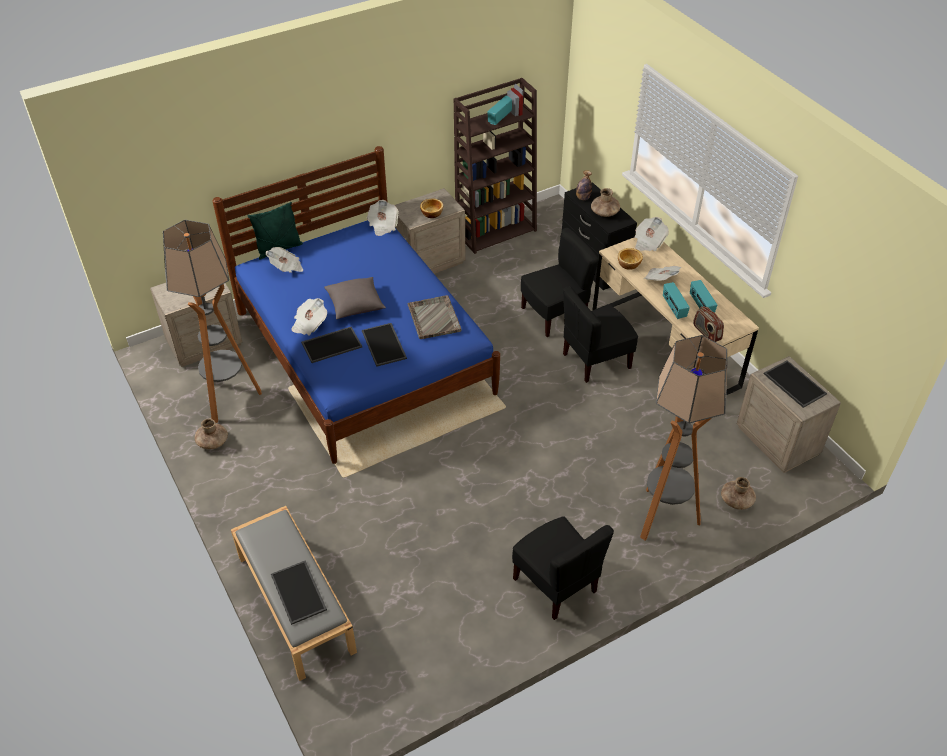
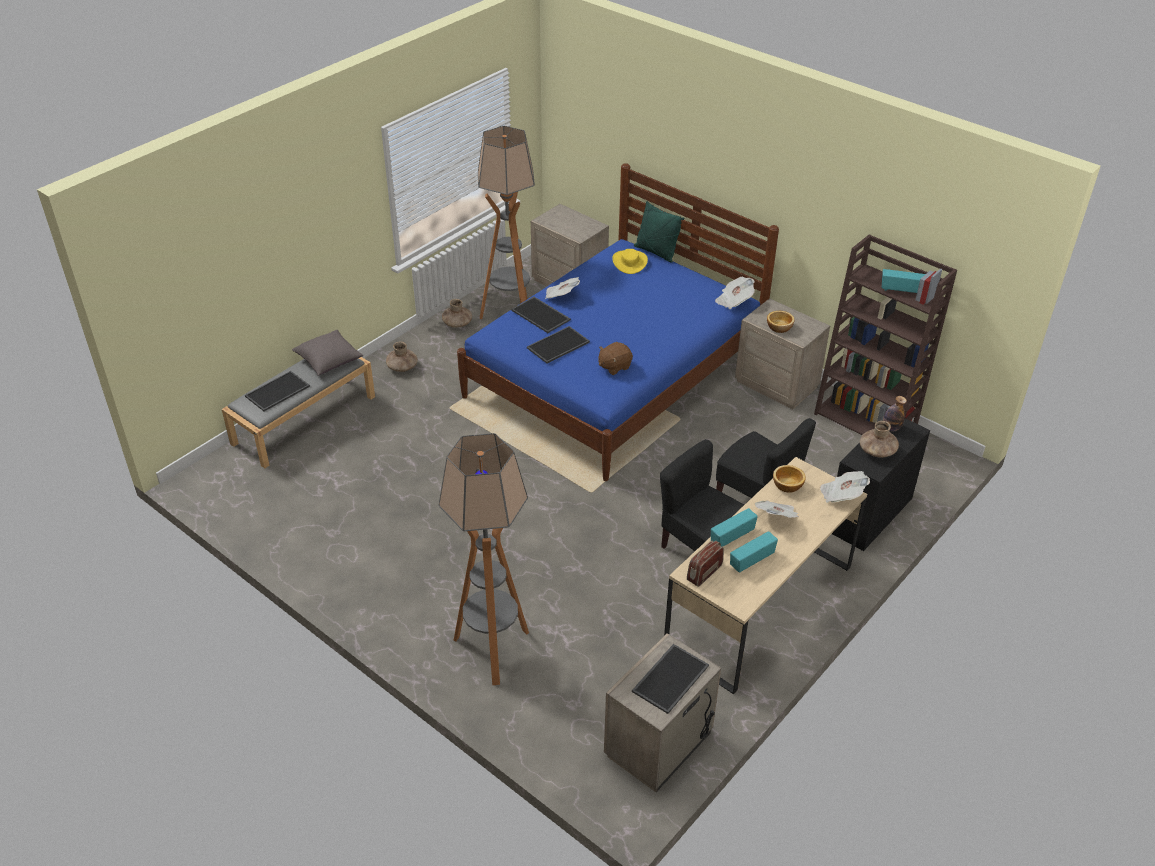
camera: 70 degrees right, 5 degrees down
(286, 267) = (630, 262): newspaper -> yellow hat
(355, 306) = (602, 314): grey pillow -> grey pillow (328, 361)
(434, 318) = (614, 366): grey tray -> brown plush toy
(556, 584) = (374, 581): black chair -> none
(736, 500) = (543, 714): brown vase -> brown vase (402, 367)

